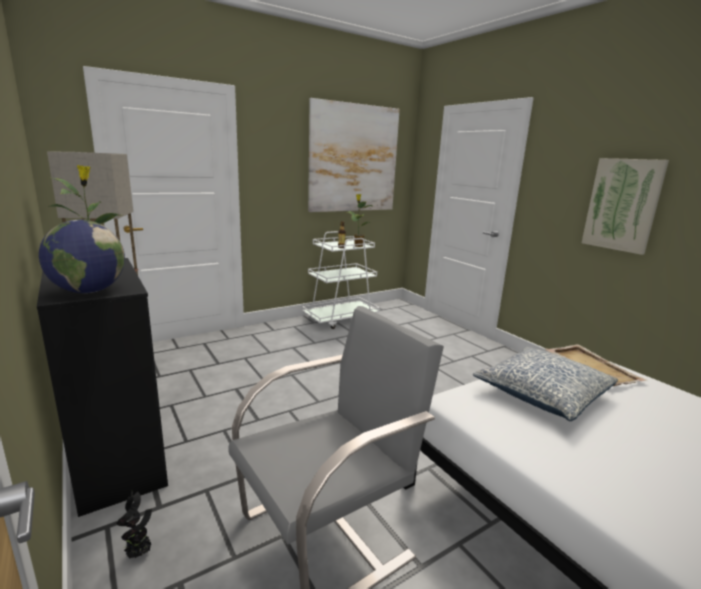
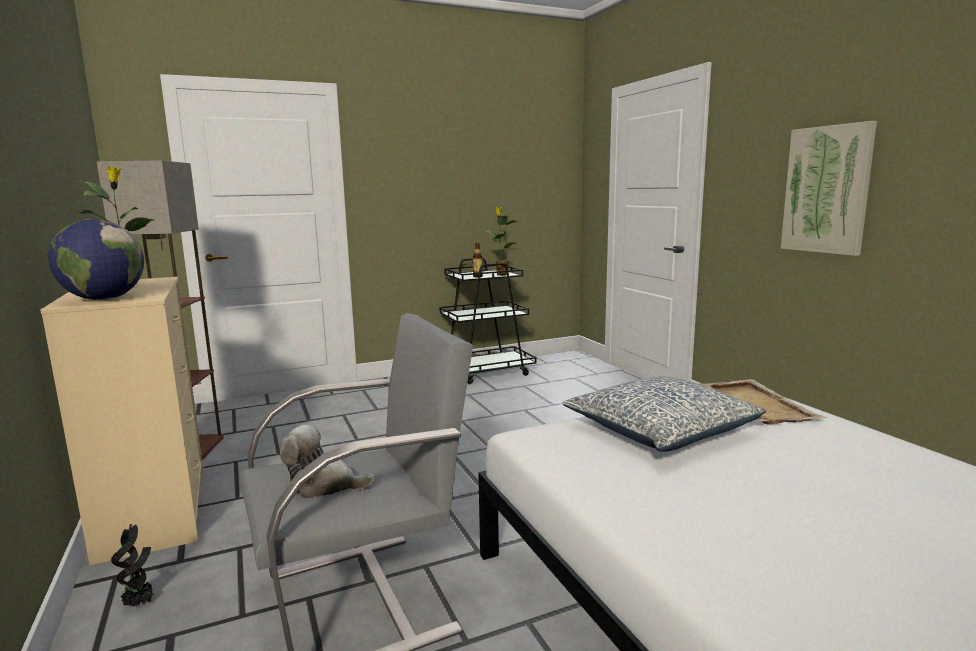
camera: 10 degrees right, 5 degrees down
(117, 457) = (154, 511): black dresser -> beige dresser
(311, 456) = (323, 485): none -> plush toy
(341, 318) = (485, 373): white cart -> black cart
(353, 159) = (496, 164): picture -> none

